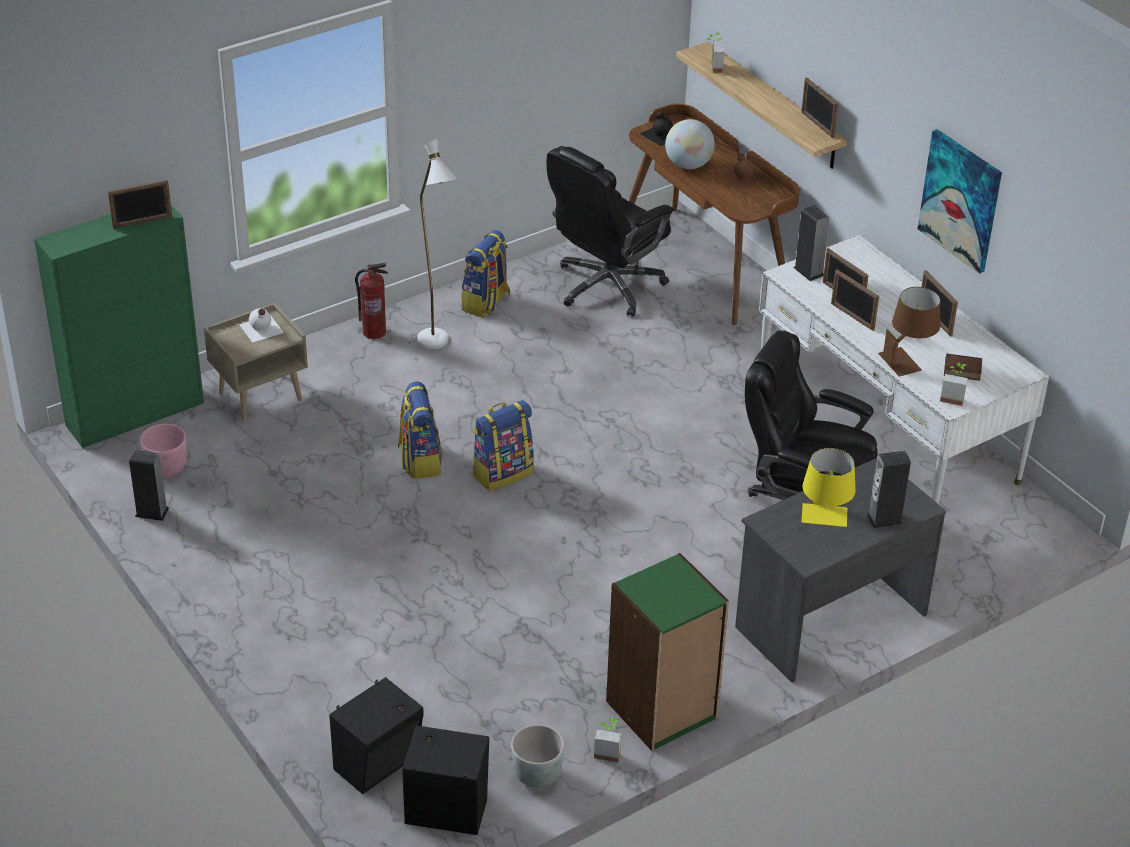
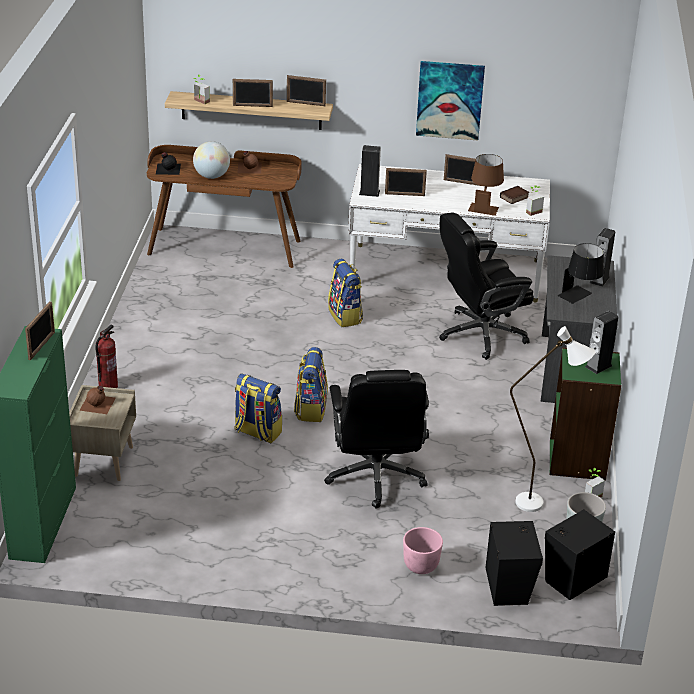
camera: 50 degrees left, 5 degrees down
(152, 512) = (157, 564): speaker -> speaker (598, 366)
(167, 468) = (120, 536): pink planter -> pink planter (420, 566)
(261, 329) = (98, 404): white bottle -> brown bottle
(437, 346) = (158, 371): white floor lamp -> white floor lamp (539, 505)
(486, 303) = (144, 333): backpack -> backpack (345, 316)
(607, 286) = (194, 286): black office chair -> black office chair (376, 477)
(824, 521) = (580, 297): yellow table lamp -> black table lamp
(852, 316) = (426, 201): picture frame -> picture frame (252, 106)

